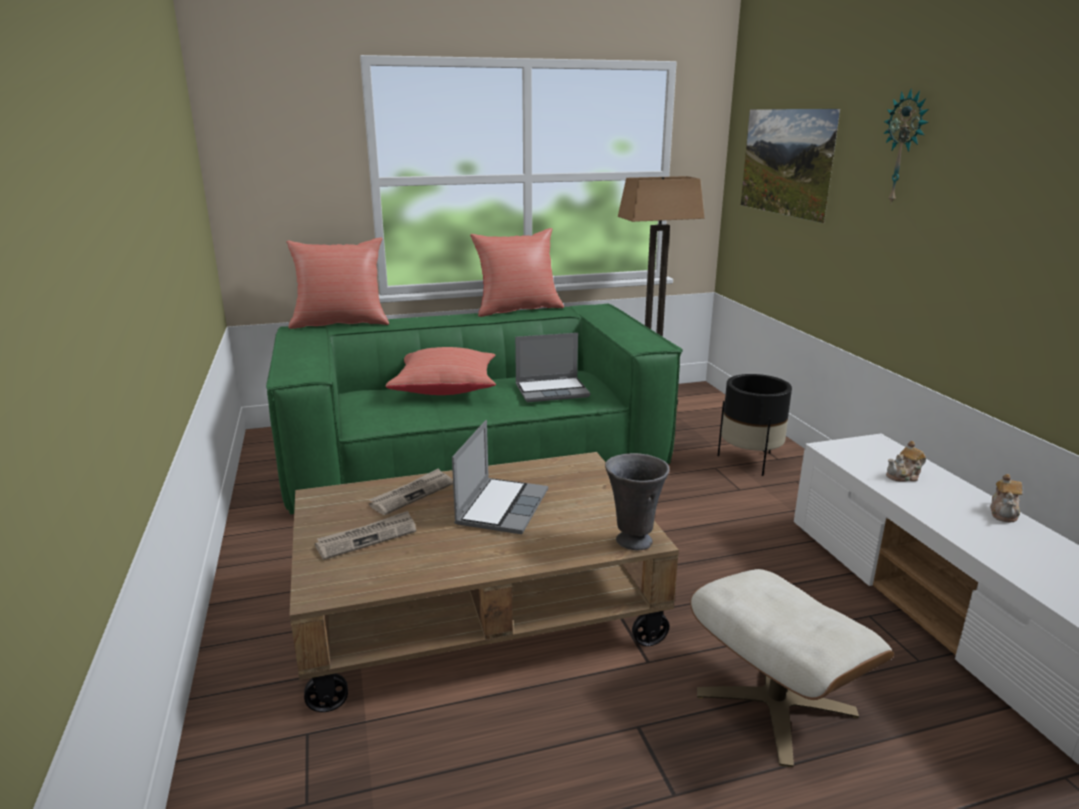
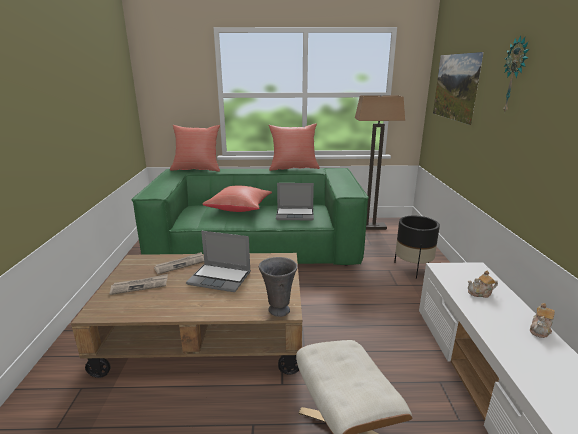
camera: 15 degrees right, 0 degrees up
(501, 507) = (220, 278): laptop -> laptop turned 75 degrees clockwise

